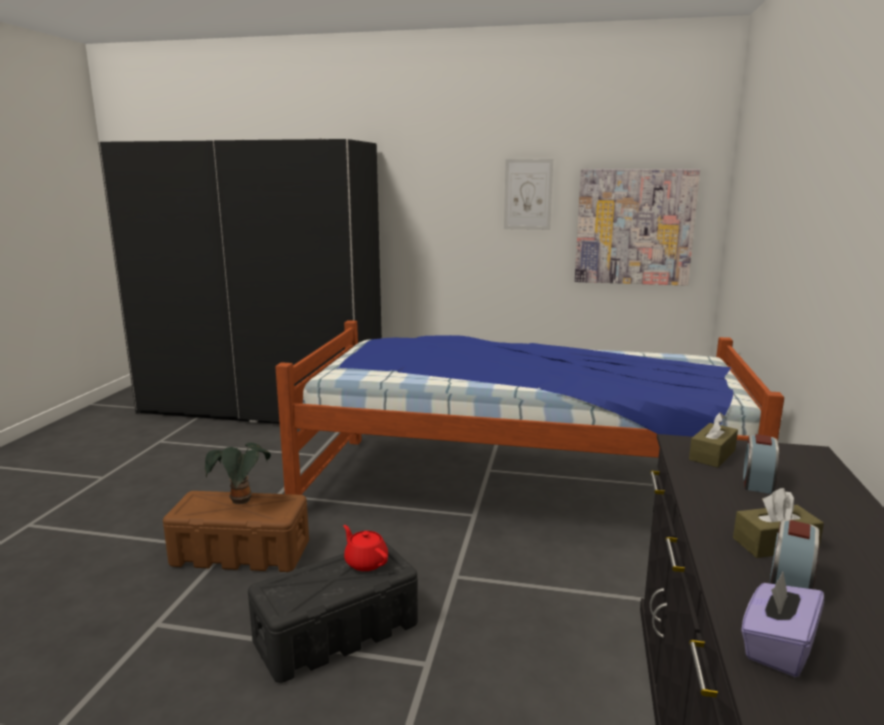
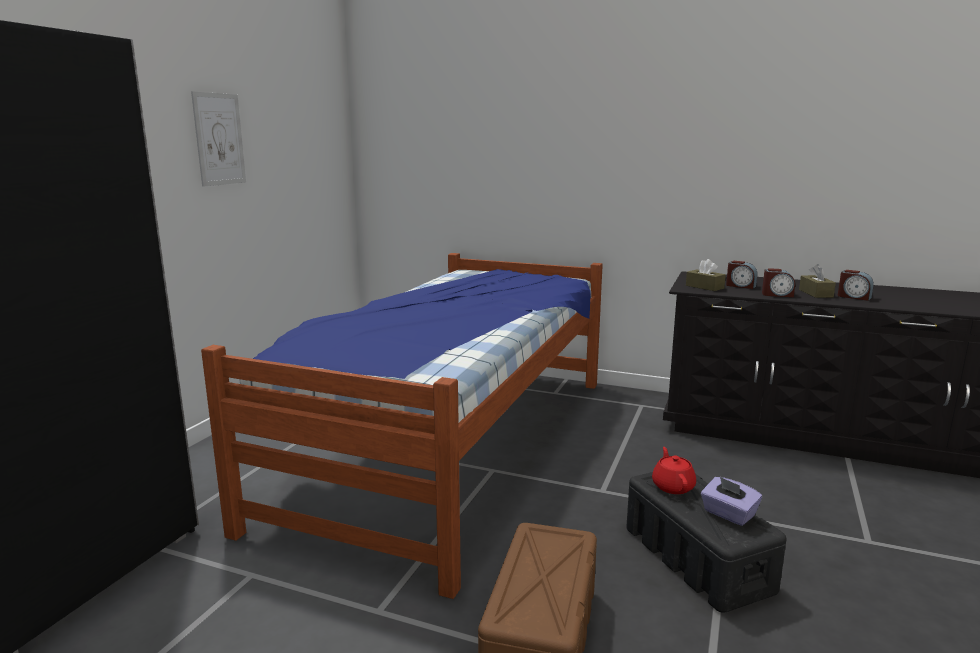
camera: 80 degrees left, 0 degrees up
(241, 502) = (534, 570): potted plant -> none
(366, 562) = (673, 486): red teapot -> red teapot turned 120 degrees clockwise
(634, 227) = (305, 172): picture -> none
(717, 505) = (777, 294): none -> alarm clock
(777, 647) = (909, 305): purple tissue box -> purple tissue box (728, 514)

